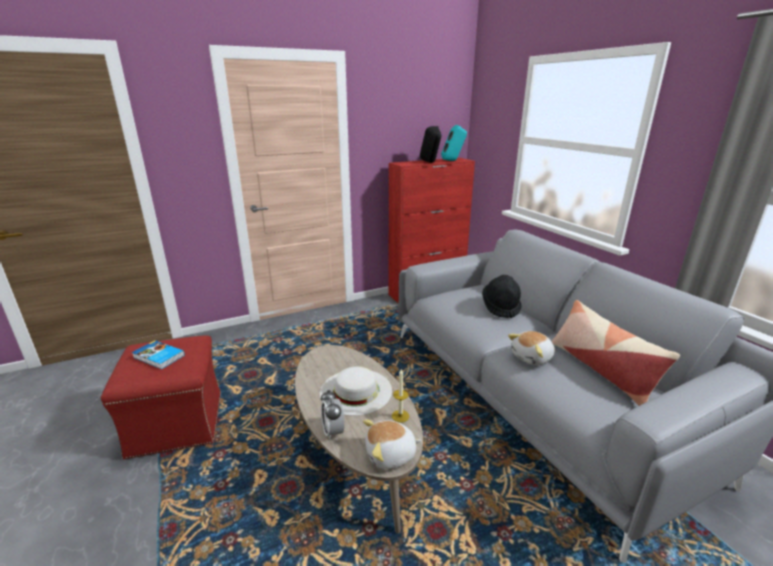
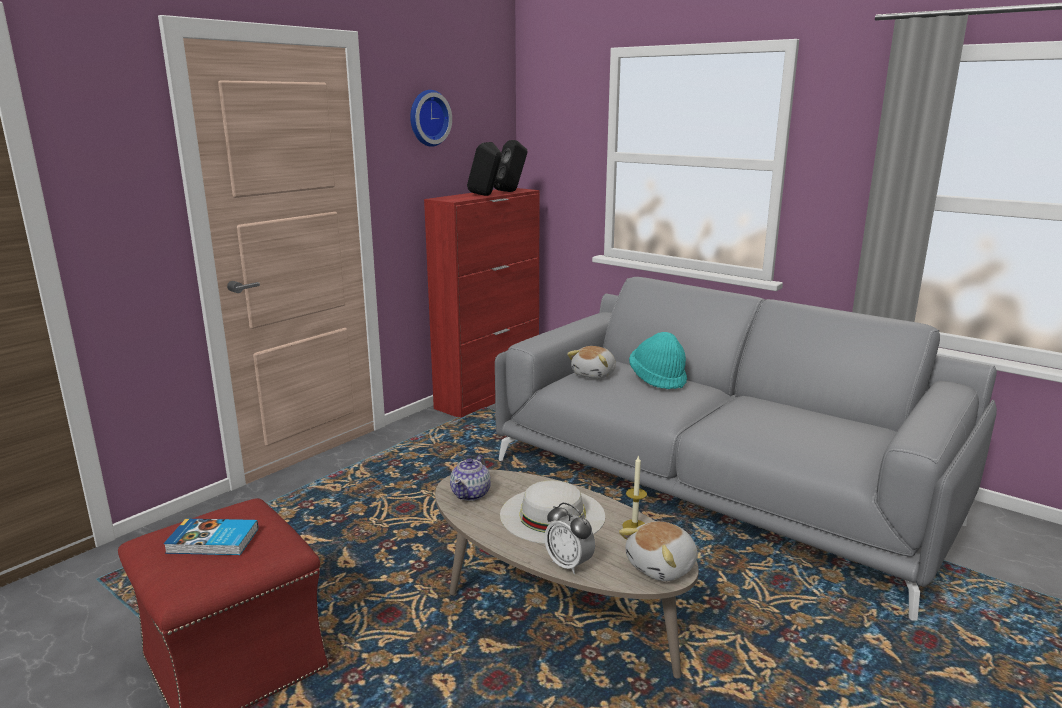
camera: 25 degrees left, 5 degrees down
(322, 362) = (471, 494): none -> teapot
(396, 109) = (427, 118): none -> wall clock
(453, 161) = (511, 191): turquoise speaker -> black speaker
(501, 307) = (658, 379): black hat -> turquoise hat
(532, 357) = (740, 424): plush toy -> plush toy (595, 374)
(601, 369) = (817, 420): pillow -> none

